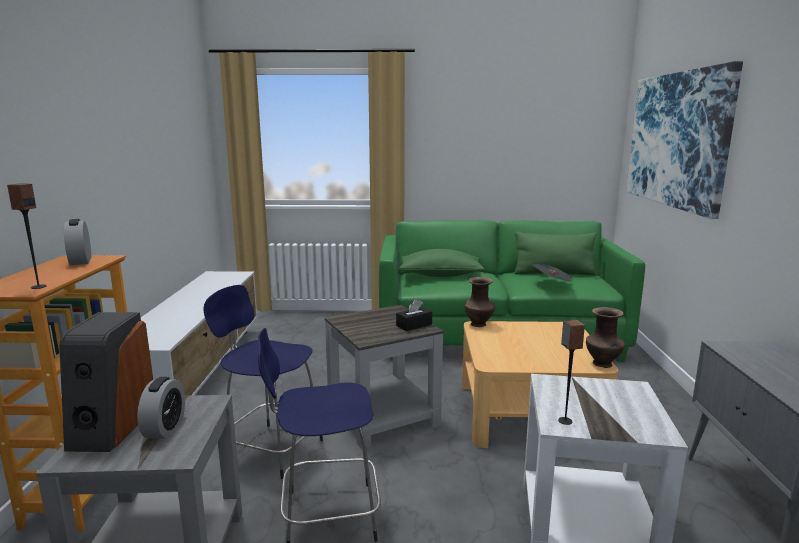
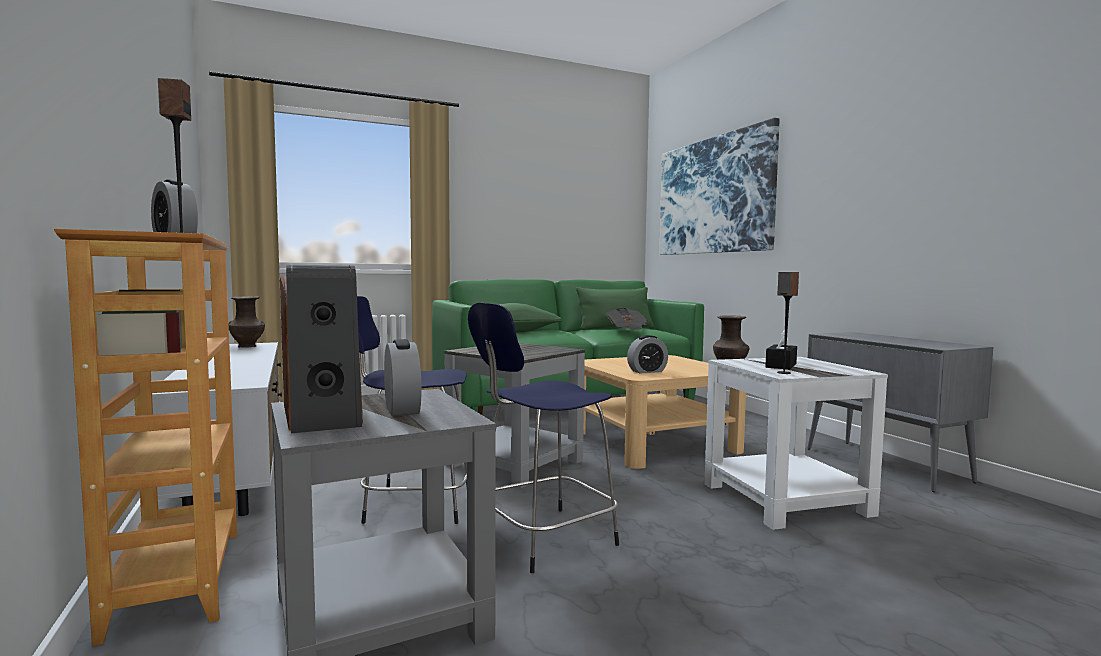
camera: 25 degrees left, 10 degrees down
(414, 325) = (550, 348): black tissue box -> black tissue box (781, 365)
(479, 324) = (588, 360): brown vase -> brown vase (248, 346)
(510, 355) = (647, 371): none -> alarm clock

